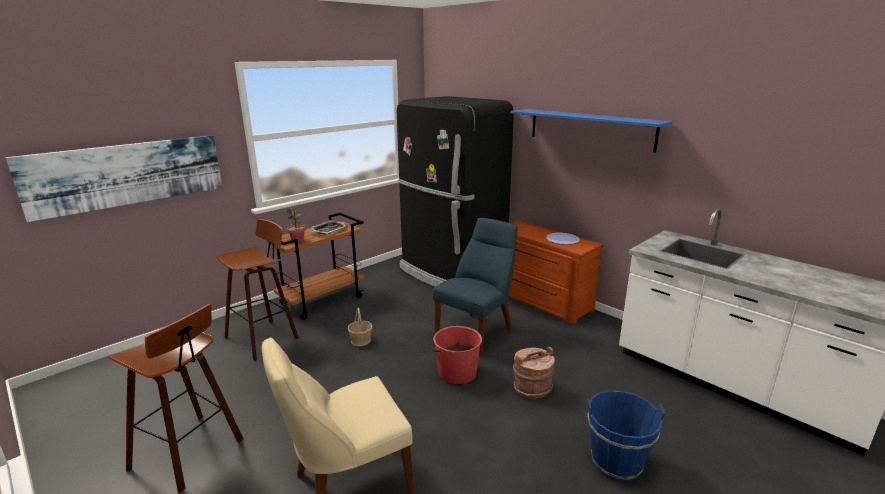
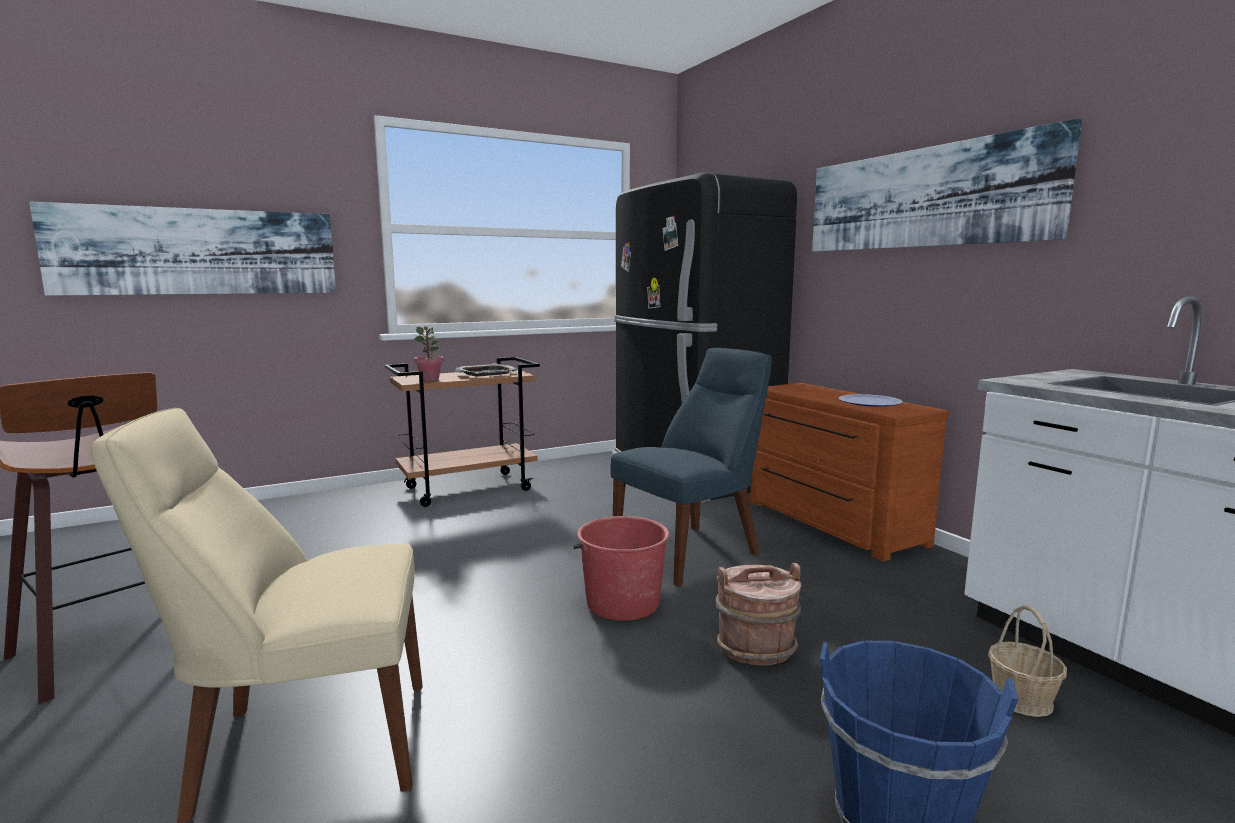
camera: 15 degrees right, 10 degrees down
(264, 337) = (352, 520): stool -> none
(361, 340) = (490, 540): basket -> basket (1021, 699)
(590, 129) = (923, 198): blue shelf -> picture

